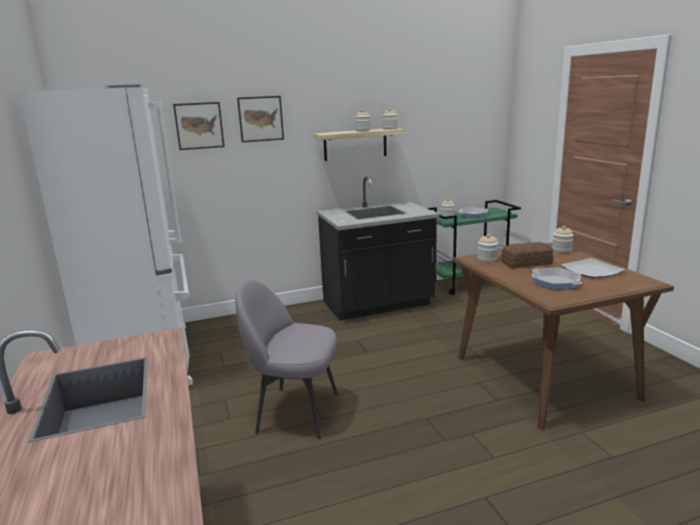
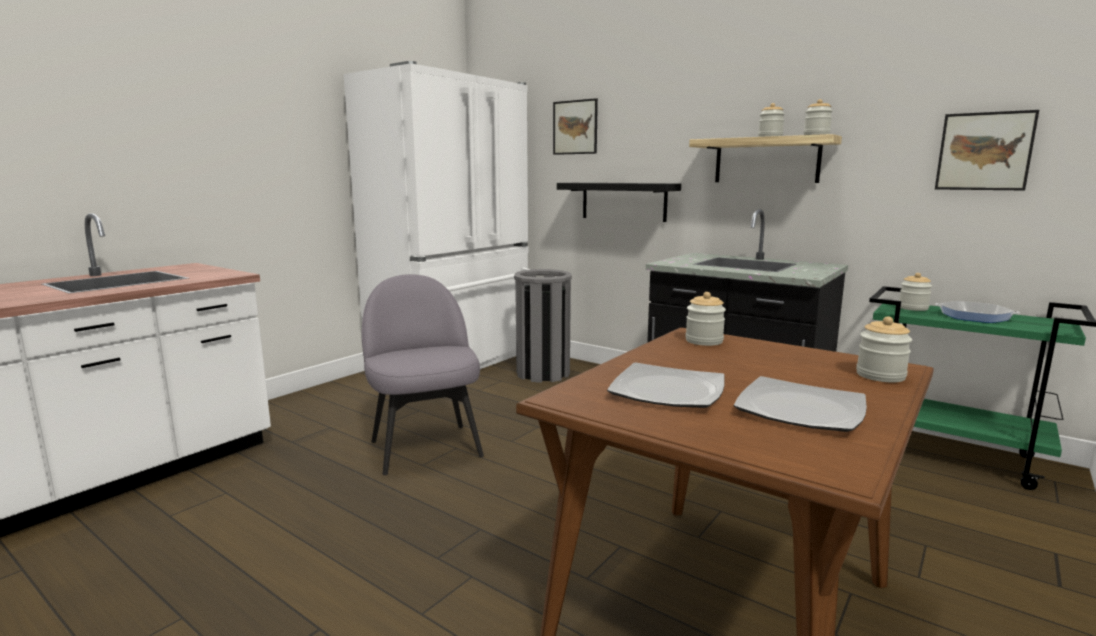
camera: 55 degrees right, 5 degrees down
(233, 334) = (543, 373): none -> grey trash can
(254, 182) = (623, 201): none -> black shelf
(260, 119) = (640, 119): picture -> picture (984, 151)
(527, 263) = (738, 363): bread -> none
(555, 282) = (666, 390): frying pan -> plate

